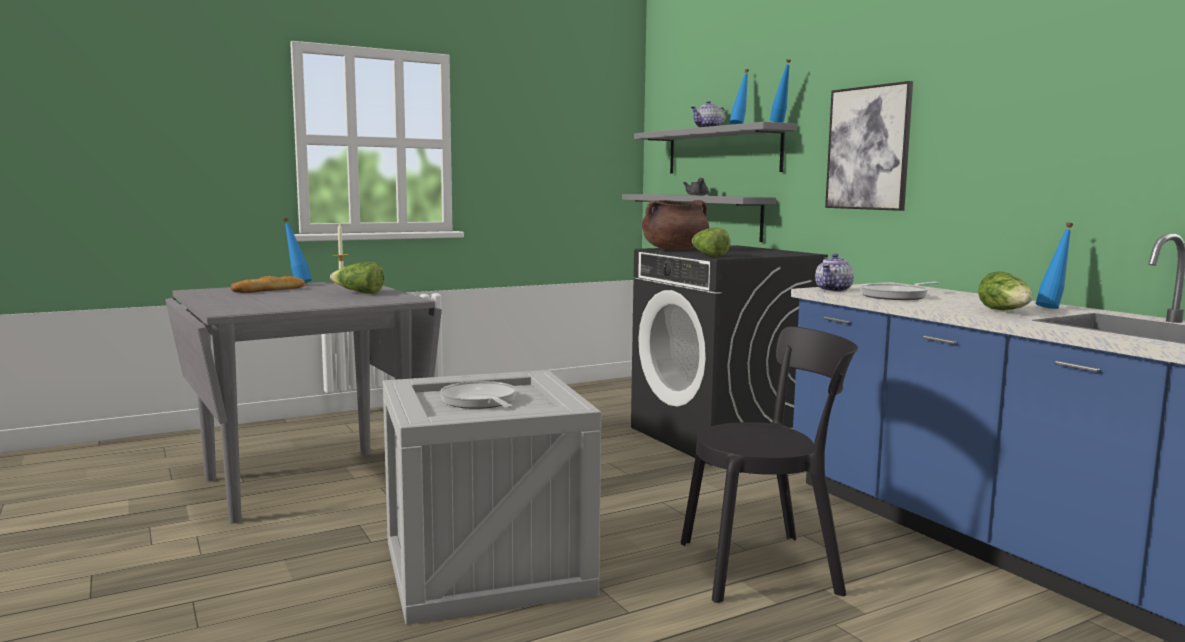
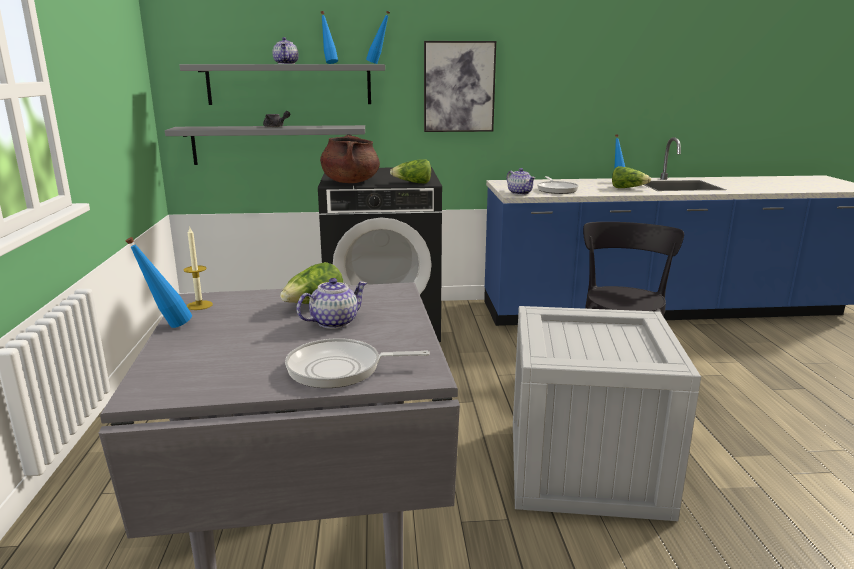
camera: 65 degrees left, 10 degrees up
(270, 290) = (219, 345): bread -> none
(322, 297) = (334, 322): none -> teapot
(480, 401) = (593, 344): frying pan -> frying pan (340, 369)

